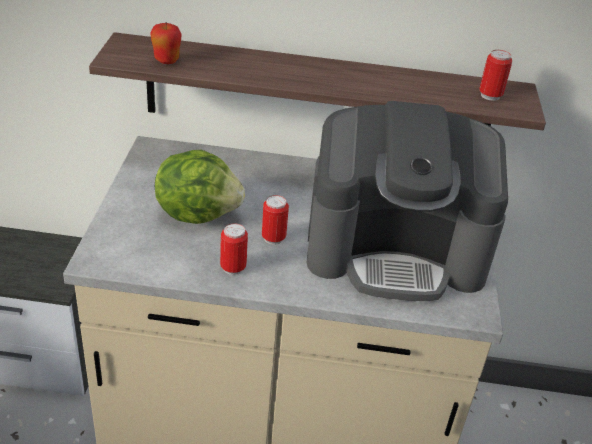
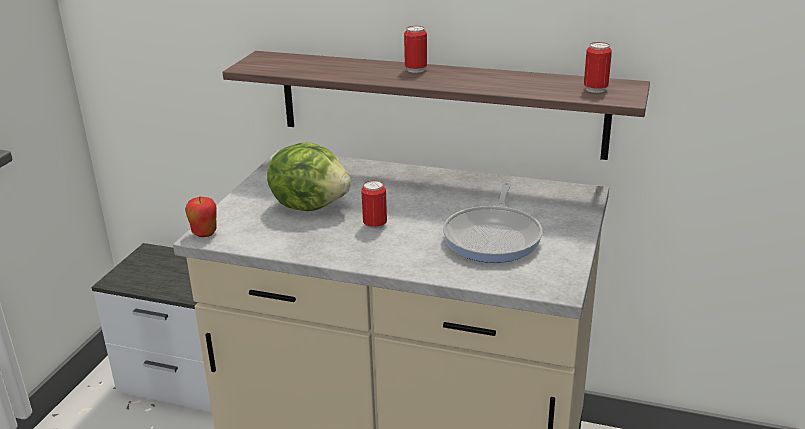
camera: 15 degrees right, 10 degrees down
(166, 61) = (292, 68): apple -> apple (204, 233)
(233, 268) = (327, 245): can -> can (415, 70)
(395, 249) = (494, 237): coffee machine -> frying pan

